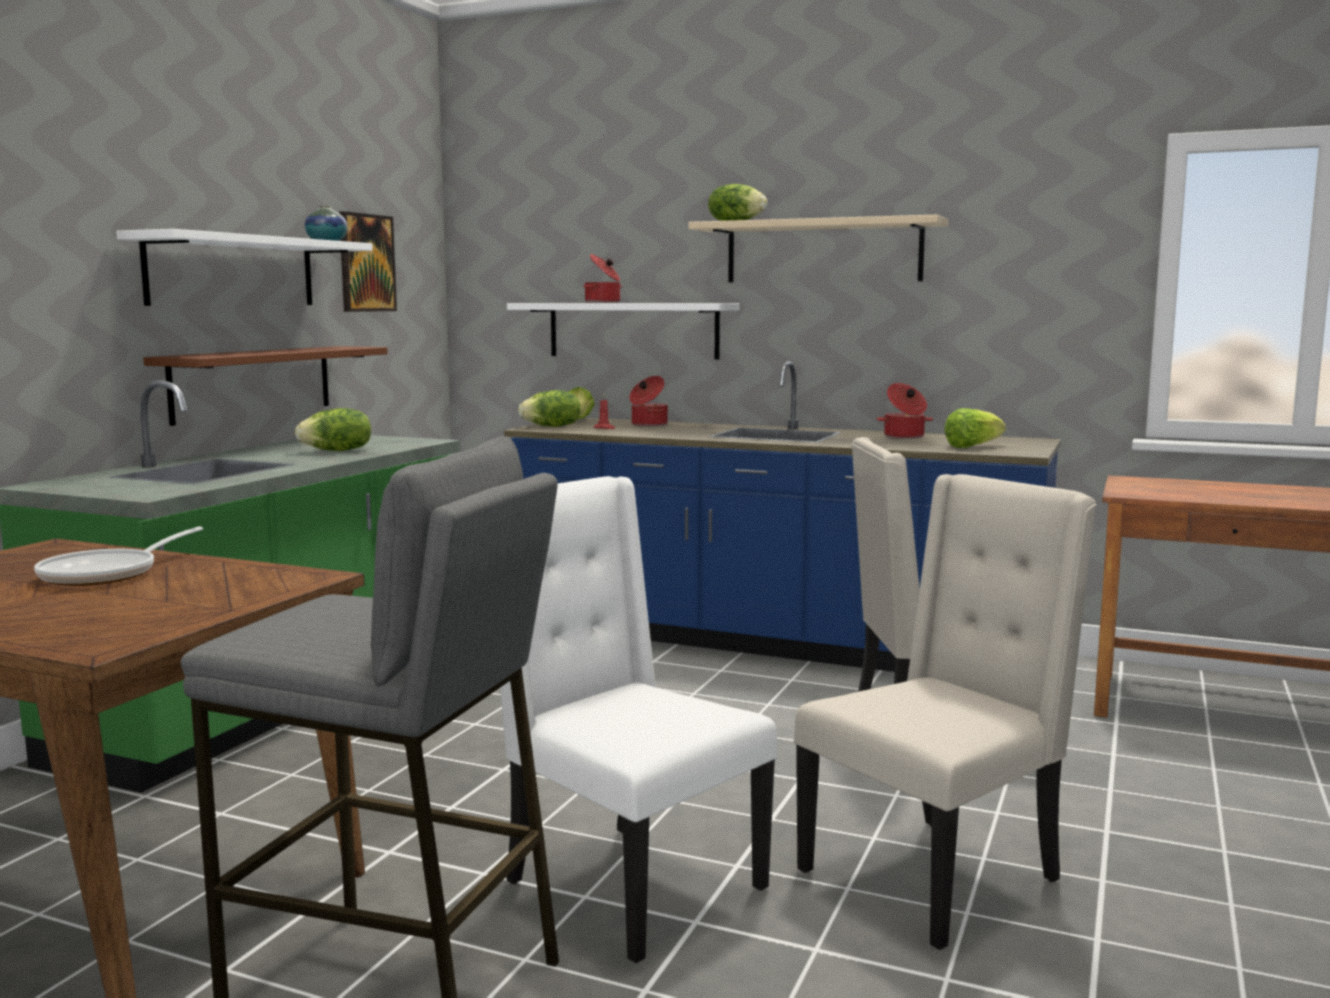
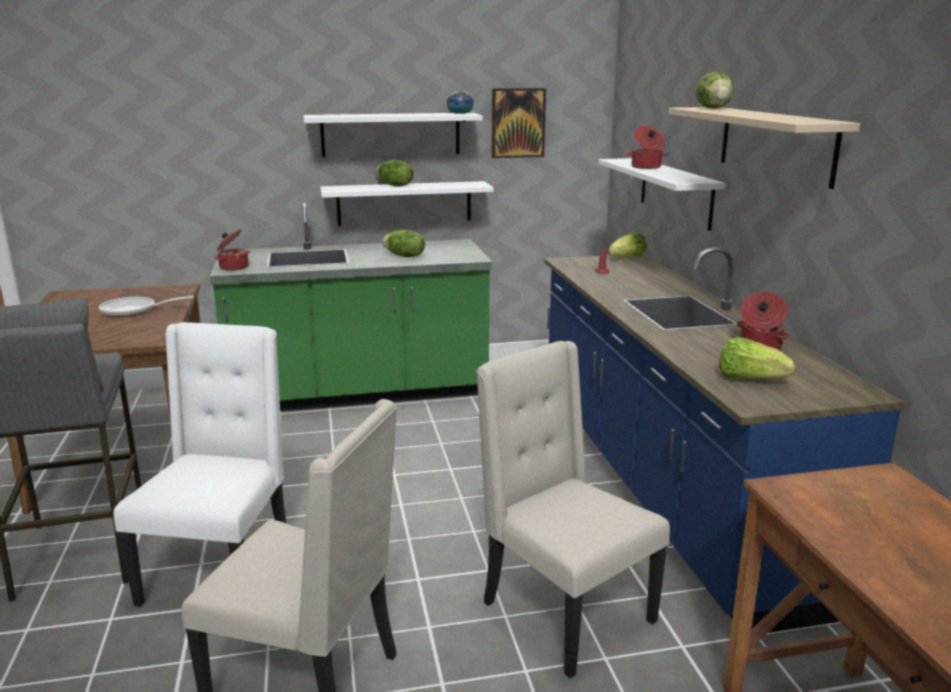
camera: 55 degrees right, 10 degrees up
(253, 383) = (404, 203): brown shelf -> white shelf
(552, 426) = (582, 262): lettuce -> lettuce (394, 186)
(648, 425) = (645, 275): cooking pot -> cooking pot (233, 267)

